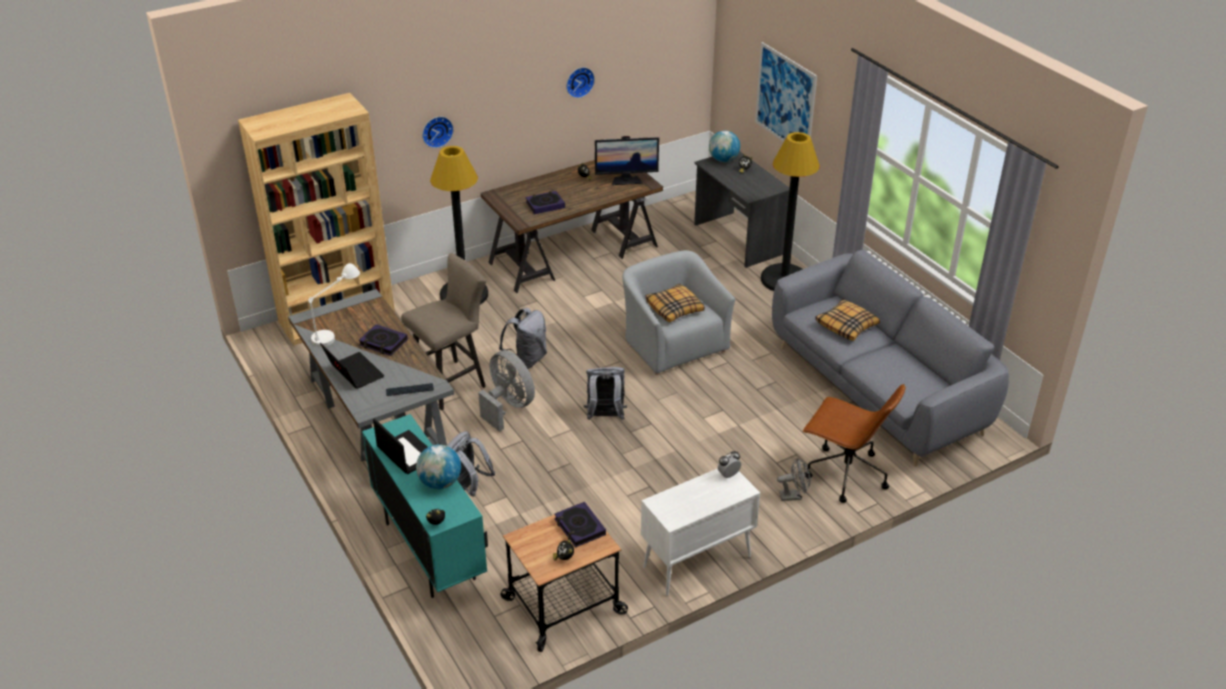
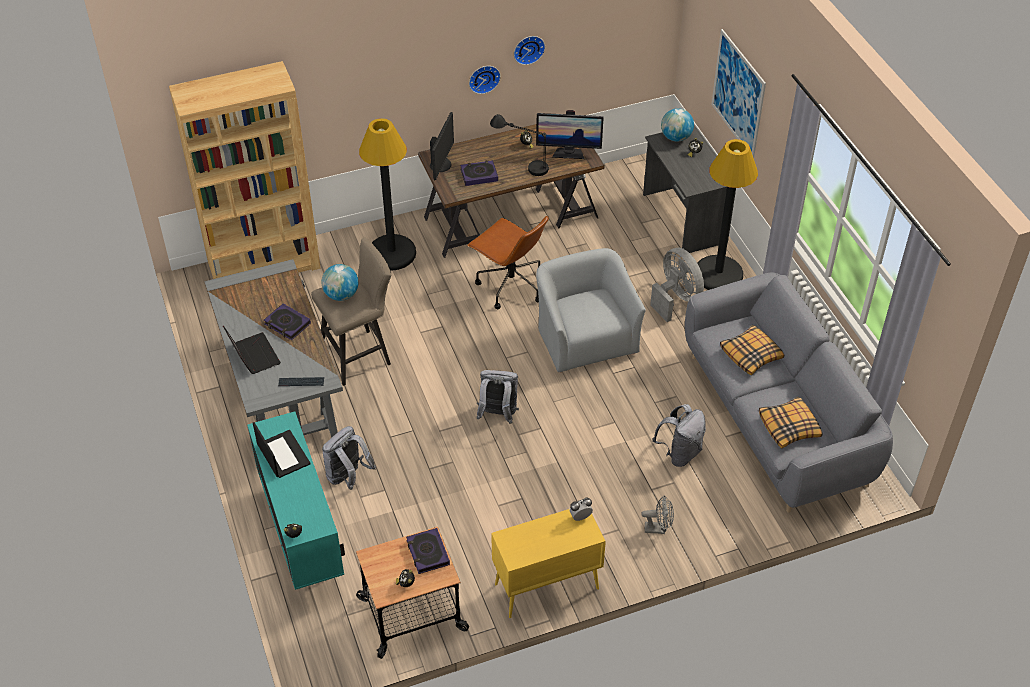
camera: 10 degrees right, 10 degrees up
(337, 329) = (247, 302): white table lamp -> none
(436, 131) = (373, 95): wall clock -> wall clock (483, 78)
(440, 483) = (307, 491): globe -> globe (341, 295)
(506, 200) = (441, 165): none -> monitor
(508, 407) = (407, 390): grey fan -> grey fan (676, 298)
(527, 360) = (437, 338): grey backpack -> grey backpack (680, 453)
(583, 193) = (521, 164): none -> black table lamp
(675, 308) = (586, 309): pillow -> pillow (789, 427)
(696, 562) = (545, 587): white cabinet -> yellow cabinet
(844, 474) = (715, 511): brown office chair -> brown office chair (510, 285)

